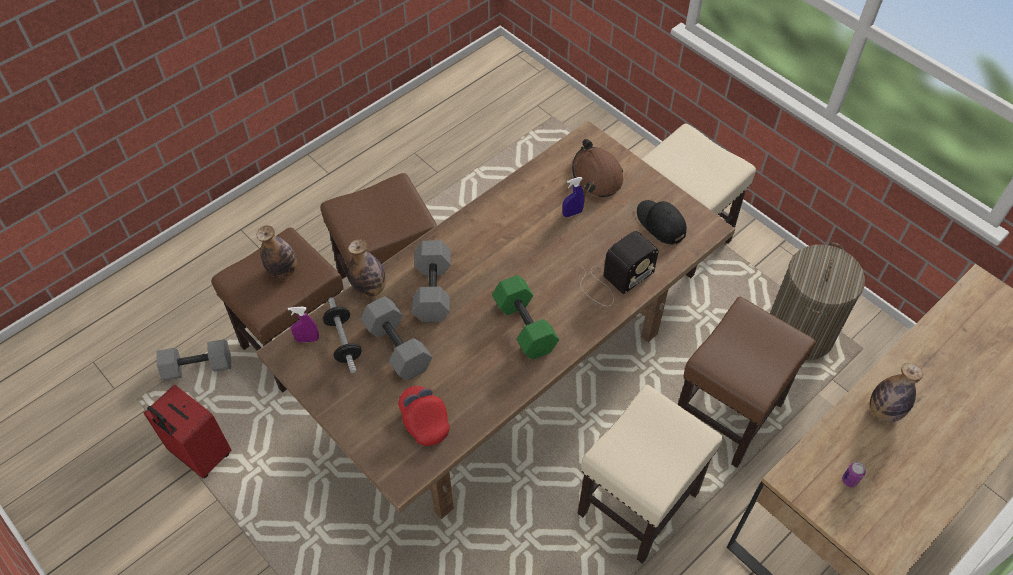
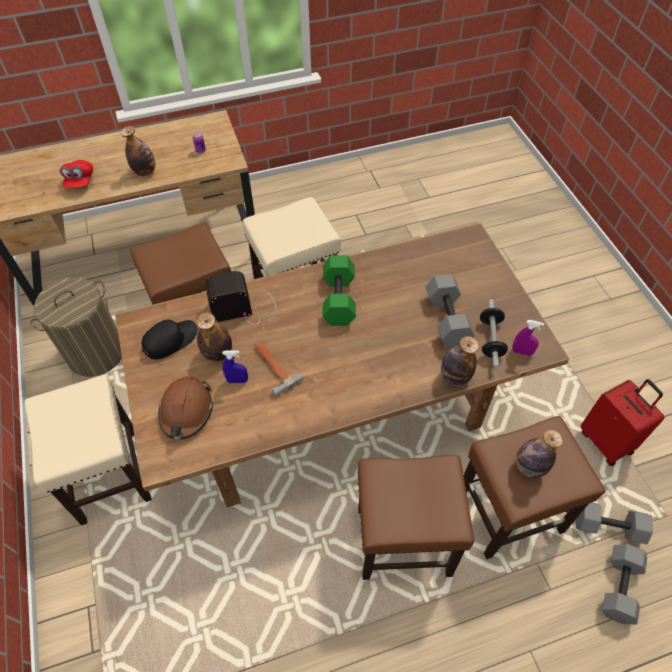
camera: 155 degrees left, 0 degrees up
(424, 420) = (445, 263): red cap -> red cap (80, 181)
(431, 290) = (400, 356): grey dumbbell -> grey dumbbell (620, 588)
(548, 236) = (273, 367): none -> hammer
(607, 229) = (218, 353): none -> bottle
(660, 224) = (170, 340): black cap -> black cap turned 120 degrees counterclockwise

